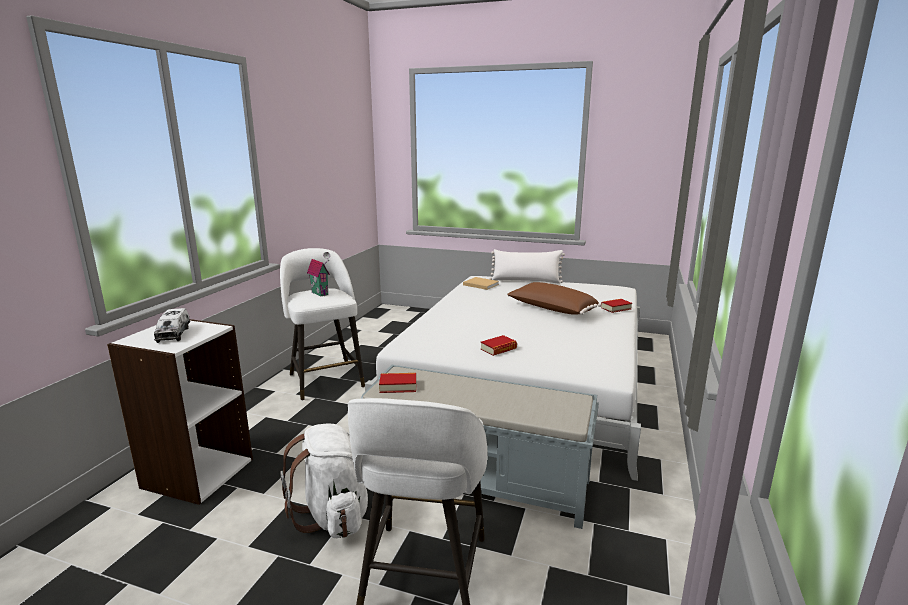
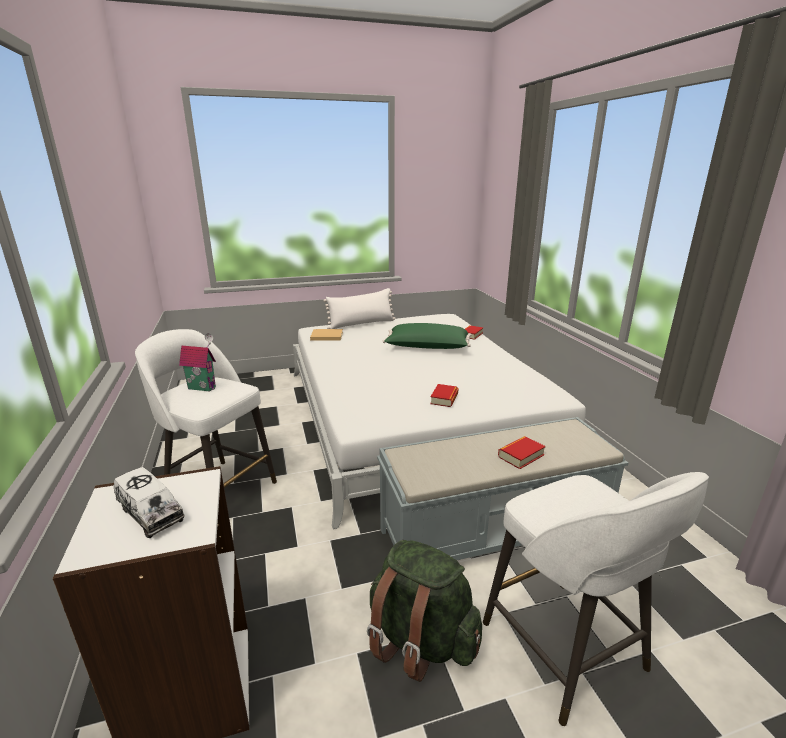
camera: 35 degrees left, 5 degrees up
(334, 515) = (420, 640): white backpack -> green backpack
(398, 386) = (425, 470): book -> book (521, 456)
(551, 310) = (427, 348): brown pillow -> green pillow

